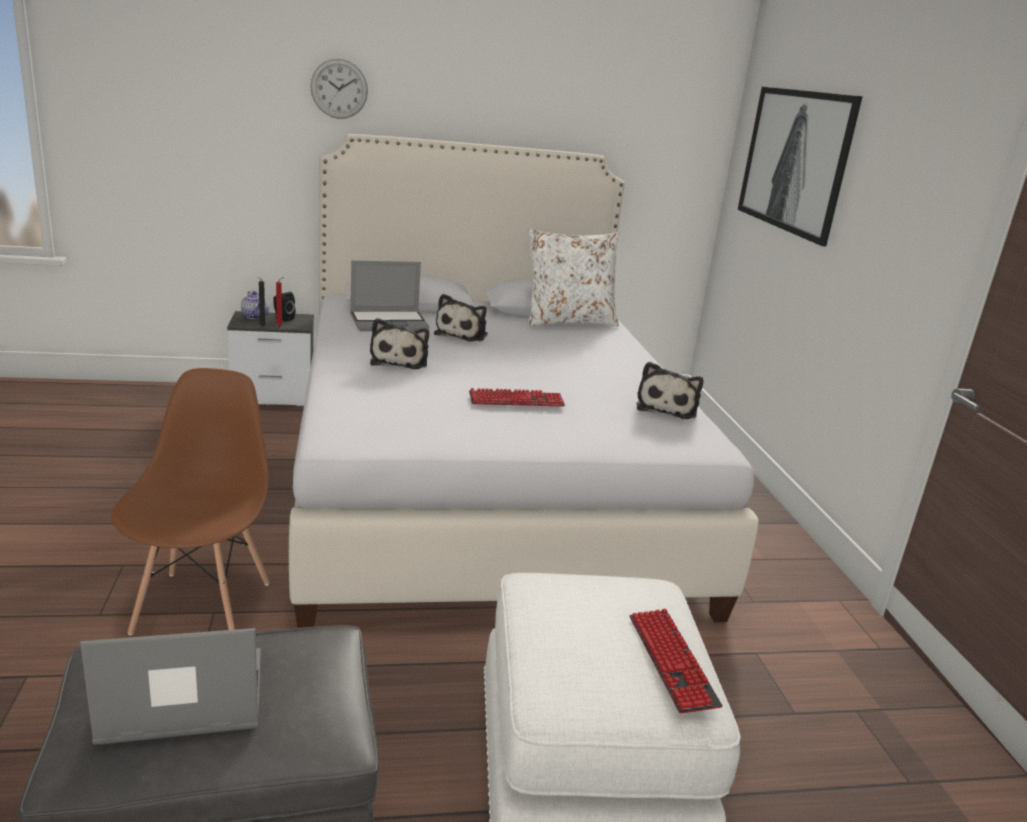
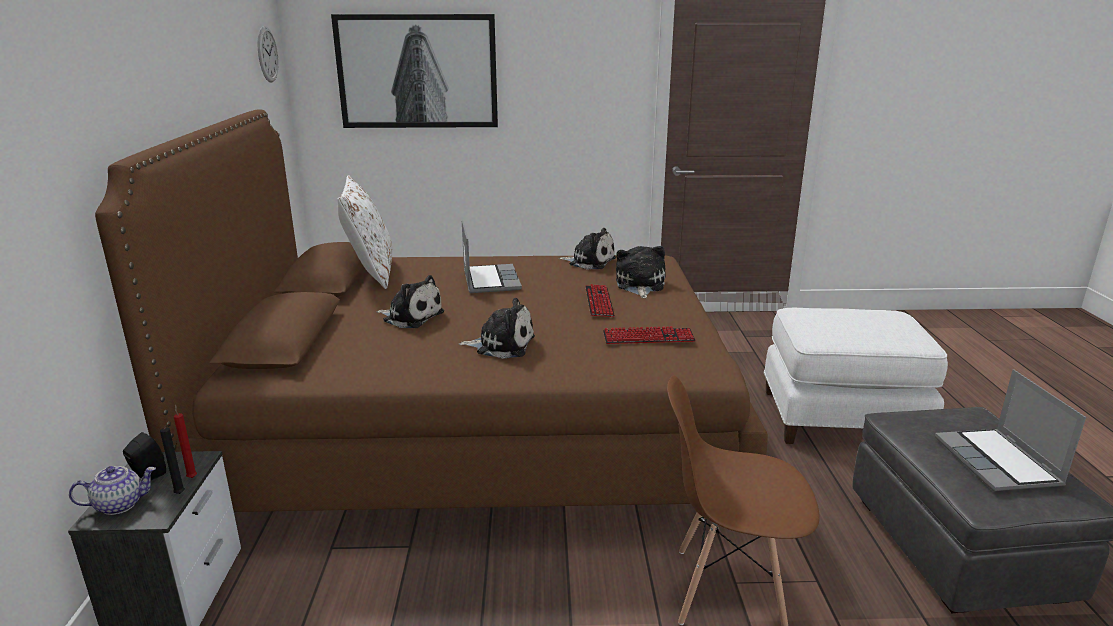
camera: 80 degrees left, 0 degrees up
(339, 89) = (66, 99): wall clock -> wall clock (267, 54)
(389, 322) = (365, 350): laptop -> laptop (490, 280)
(482, 481) = (479, 428): white bed -> brown bed
(591, 428) = (639, 285): none -> plush toy
(671, 661) = (868, 312): keyboard -> keyboard (648, 337)

